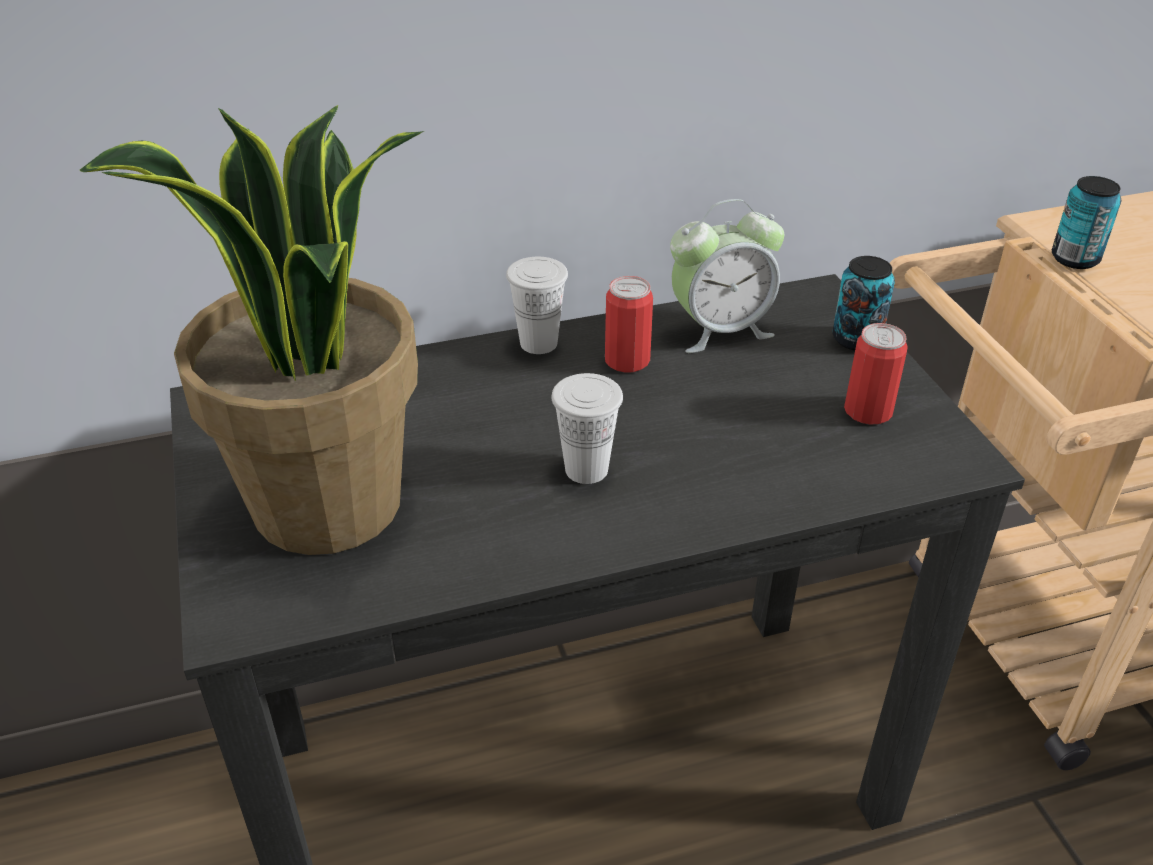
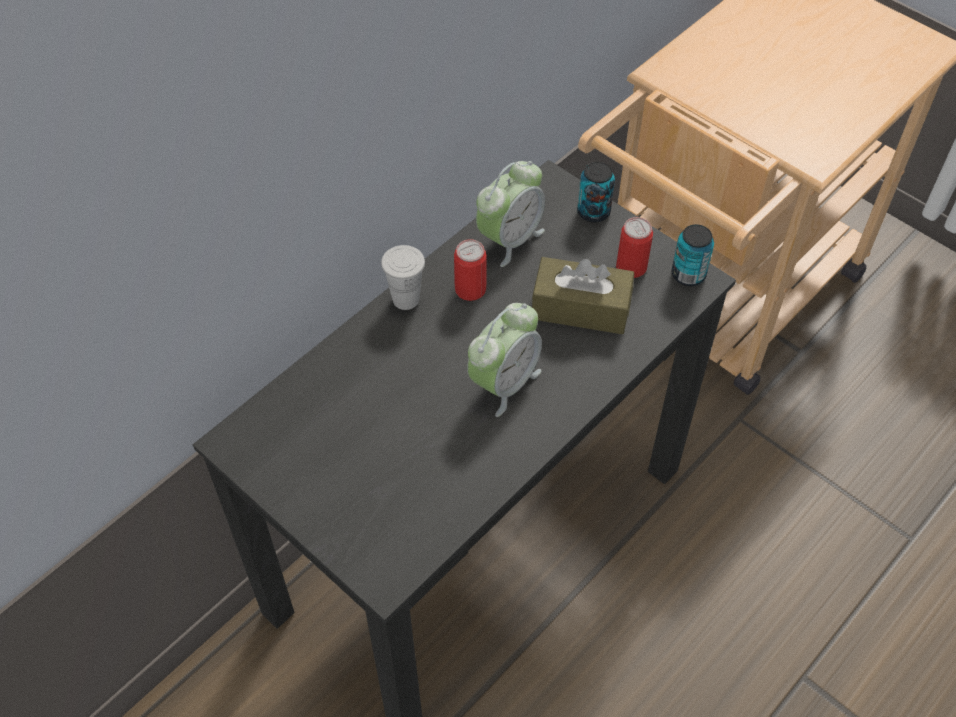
camera: 30 degrees left, 15 degrees up
(327, 506) = (375, 481): potted plant -> none
(586, 469) = (504, 383): white cup -> alarm clock
(760, 429) = (581, 308): none -> brown tissue box
(1075, 259) = (692, 100): can -> can (688, 274)

